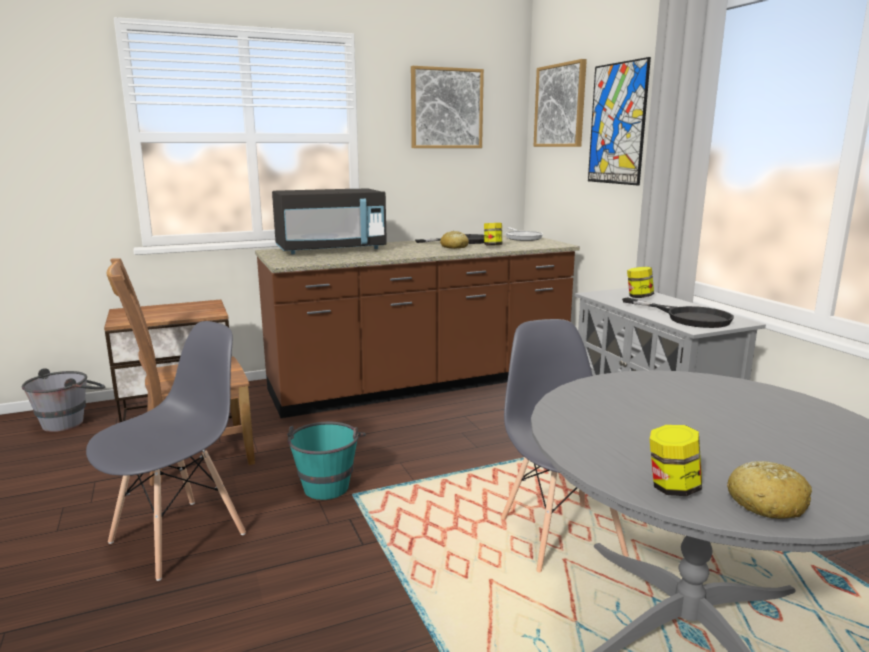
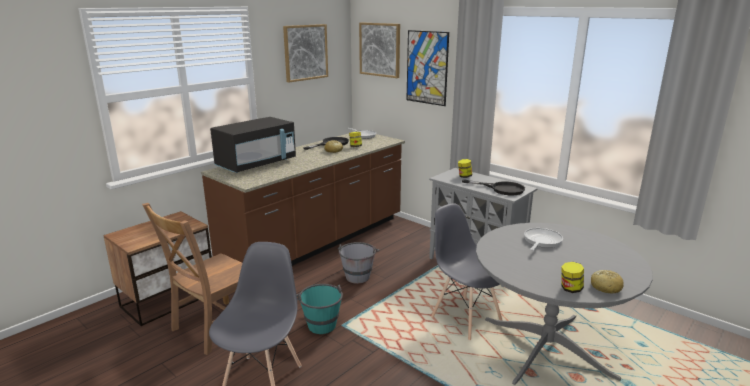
camera: 25 degrees left, 5 degrees up
(71, 421) = (84, 325): grey bucket -> grey bucket (358, 274)
(697, 402) = (541, 241): none -> frying pan

